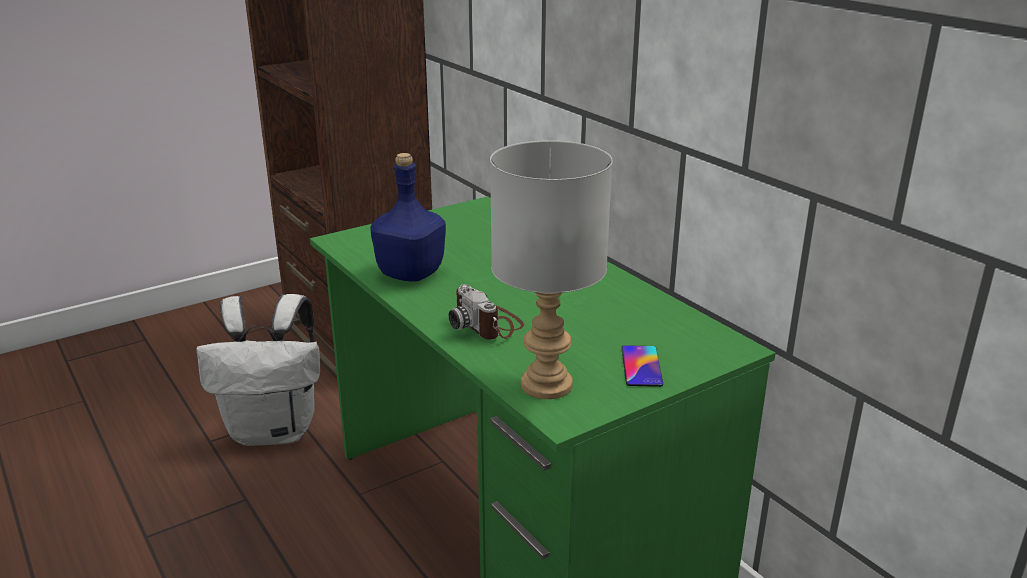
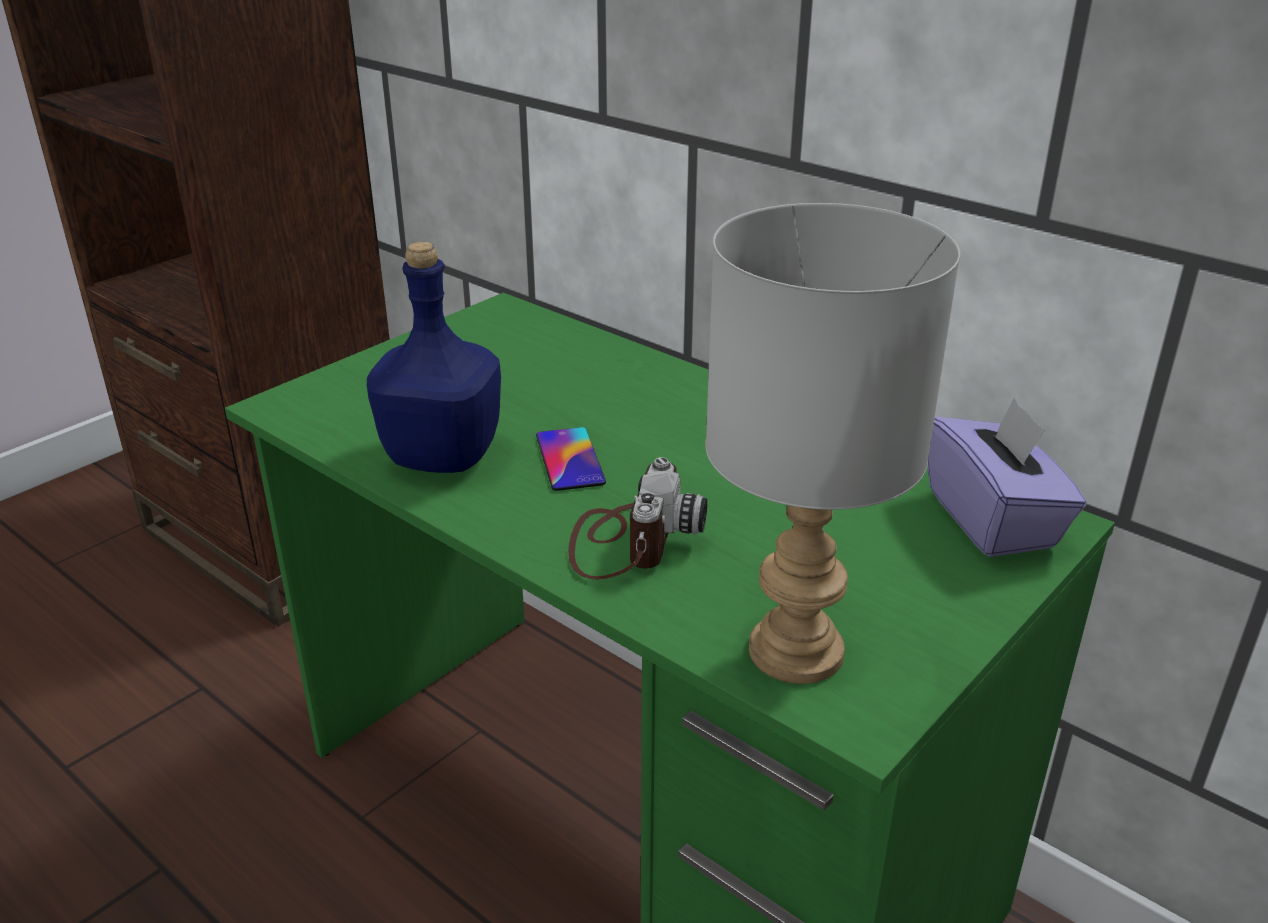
camera: 15 degrees left, 5 degrees up
(275, 430) = (179, 726): white backpack -> none
(487, 324) = (628, 540): camera -> camera turned 120 degrees counterclockwise
(641, 366) = (930, 585): phone -> phone (570, 459)
(701, 341) = (993, 519): none -> purple tissue box

